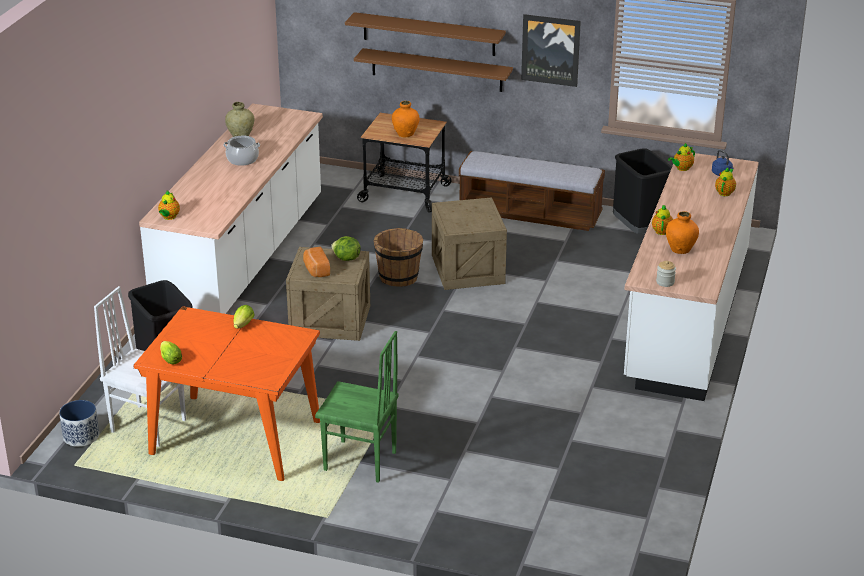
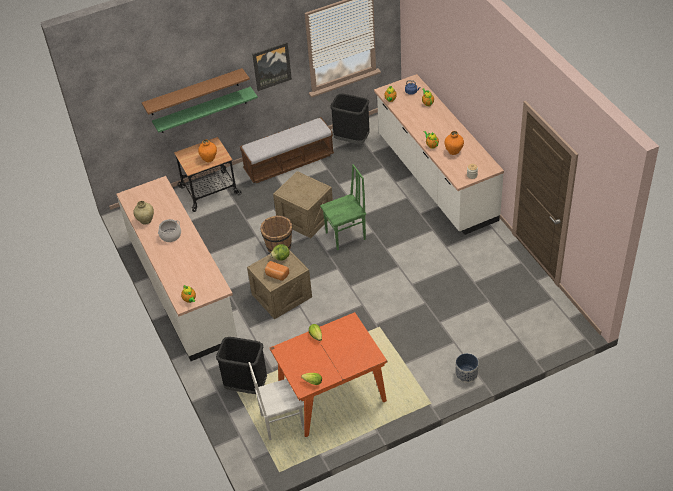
camera: 40 degrees left, 15 degrees up
(81, 436) = (258, 454): planter -> planter (466, 374)
(360, 462) = (405, 363): green chair -> green chair (346, 236)
(436, 70) = (203, 110): brown shelf -> green shelf

